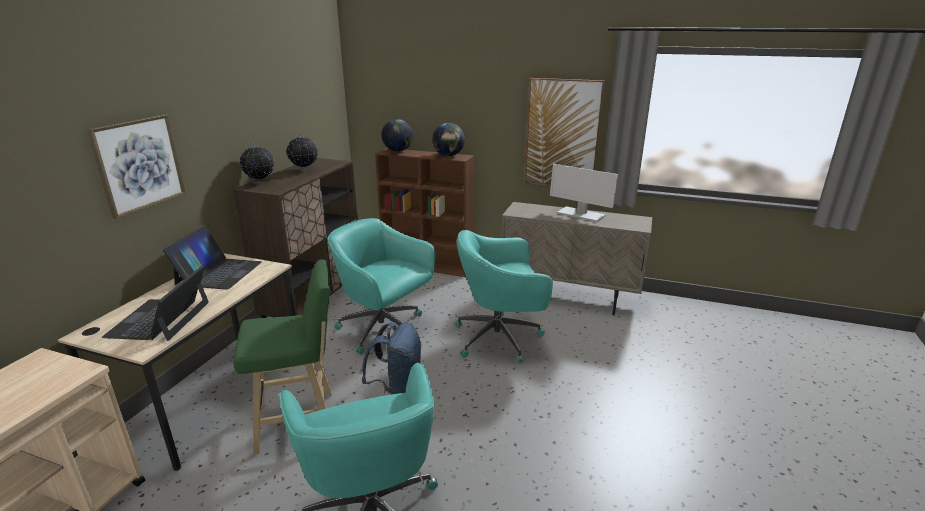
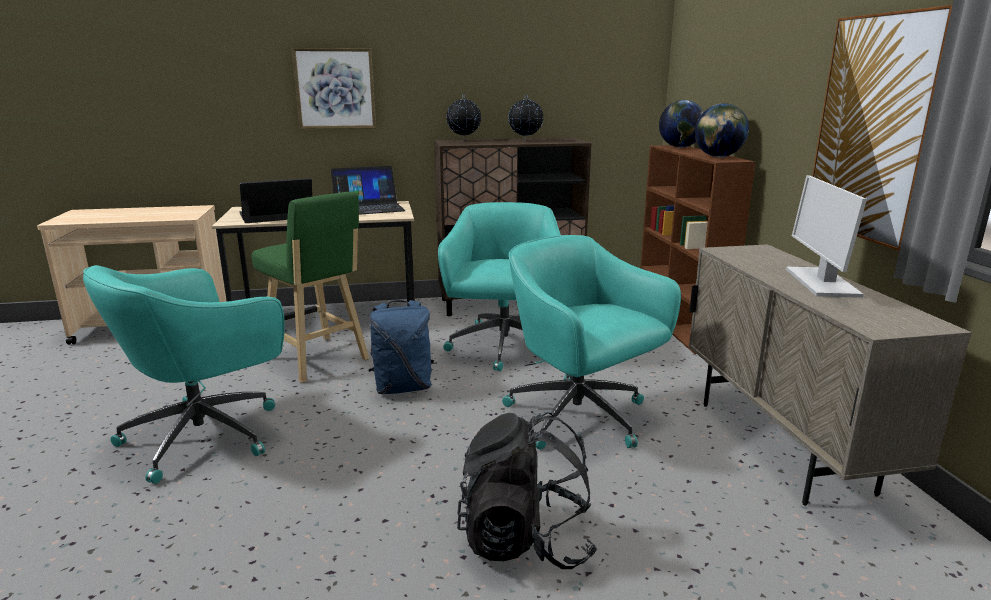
camera: 60 degrees right, 5 degrees down
(599, 397) = (526, 540): none -> black backpack

